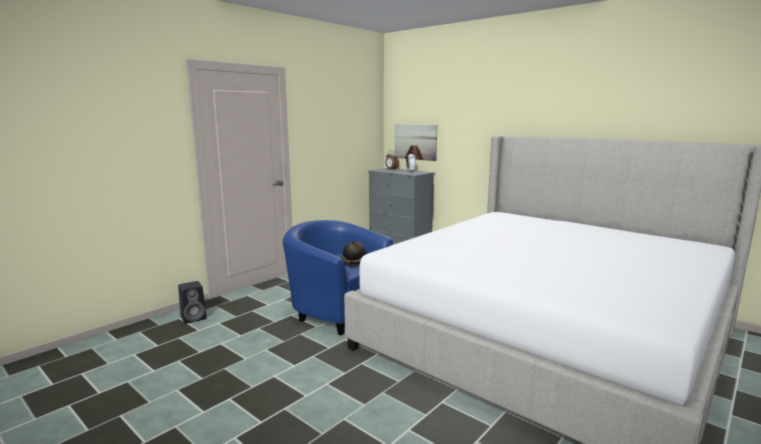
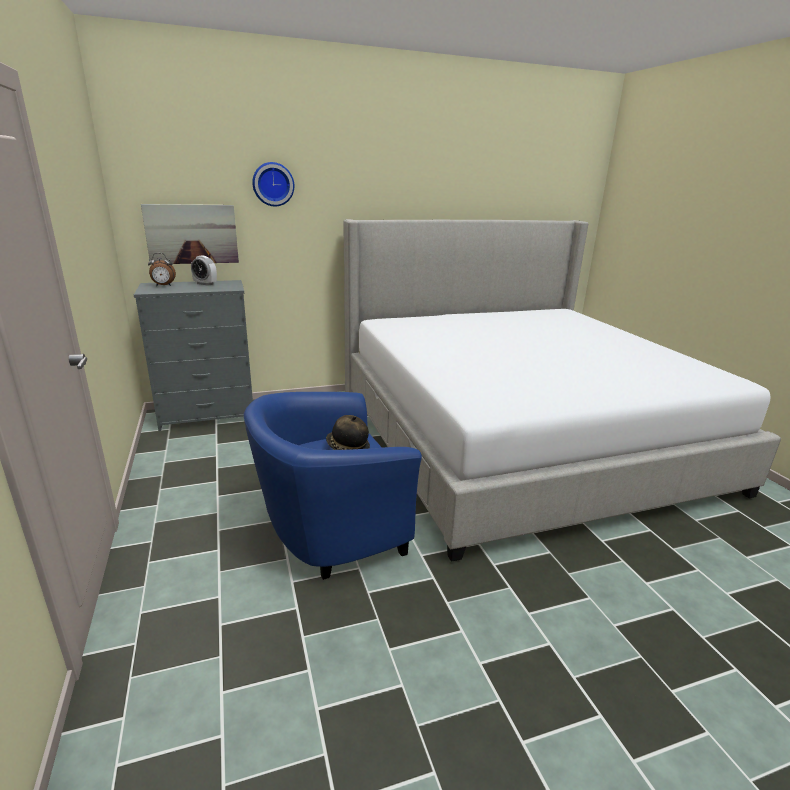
camera: 60 degrees left, 10 degrees up
(194, 318) = (149, 731): black speaker -> none
(460, 111) = (273, 184): none -> wall clock

